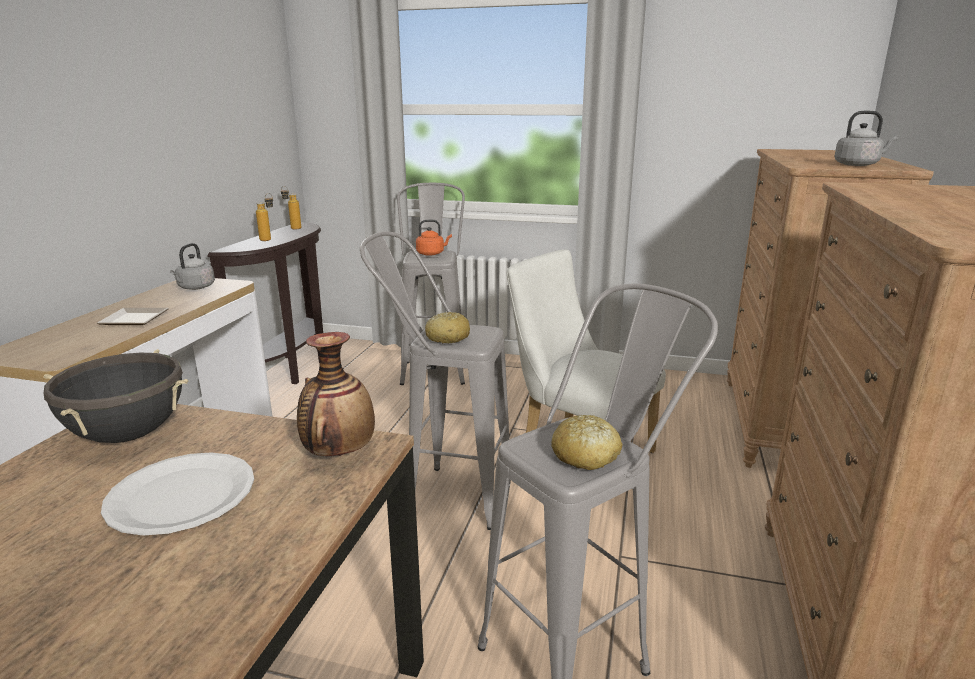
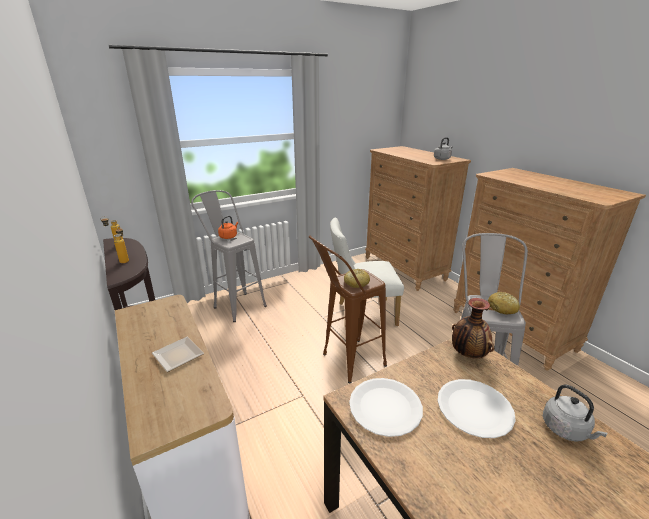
camera: 45 degrees left, 5 degrees up
(129, 435) = (385, 407): black cooking pot -> white plate
(195, 288) = (152, 315): grey kettle -> grey kettle (566, 430)
(443, 494) = (346, 363): grey stool -> brown stool

